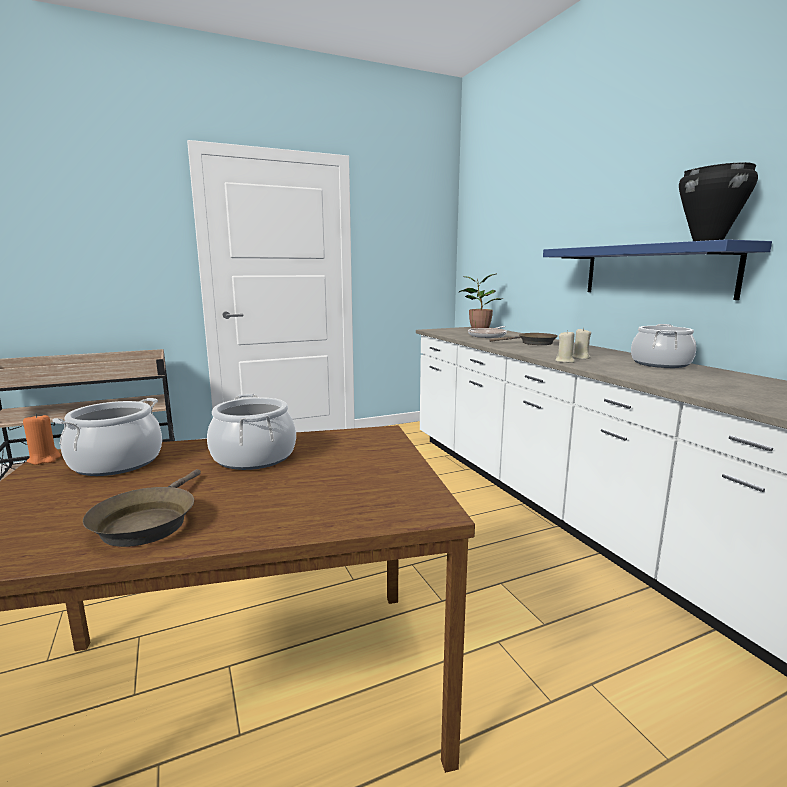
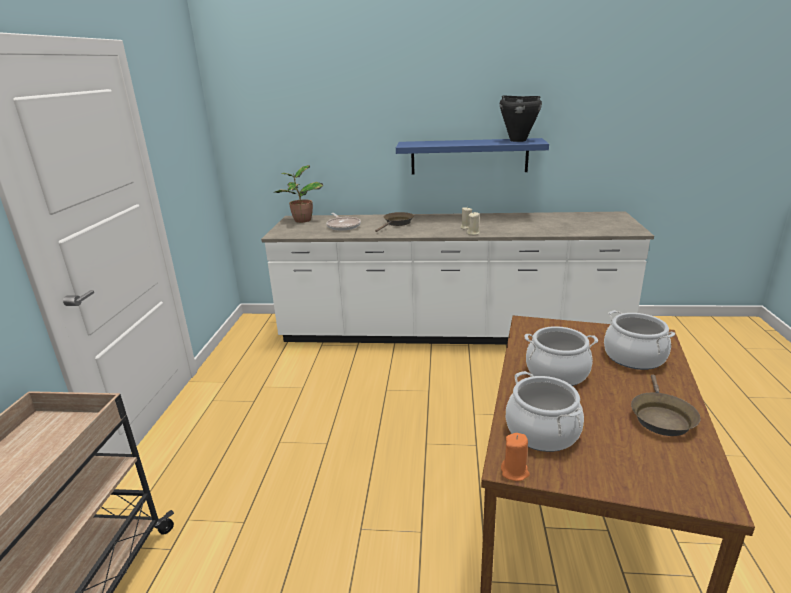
camera: 60 degrees left, 10 degrees up
(148, 522) = (660, 417): brown frying pan -> brown frying pan turned 75 degrees clockwise
(660, 364) = (502, 218): cooking pot -> cooking pot (634, 357)

